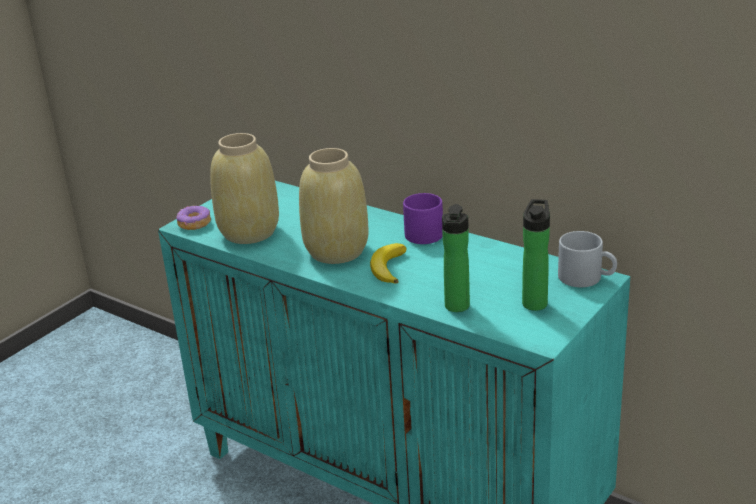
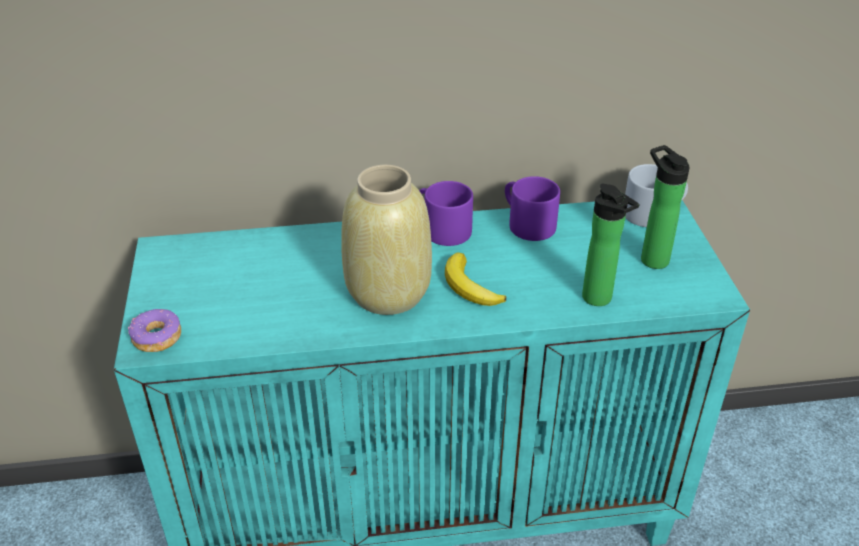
camera: 45 degrees left, 10 degrees up
(249, 232) = (249, 315): beige vase -> none
(482, 249) = (525, 223): none -> purple mug

